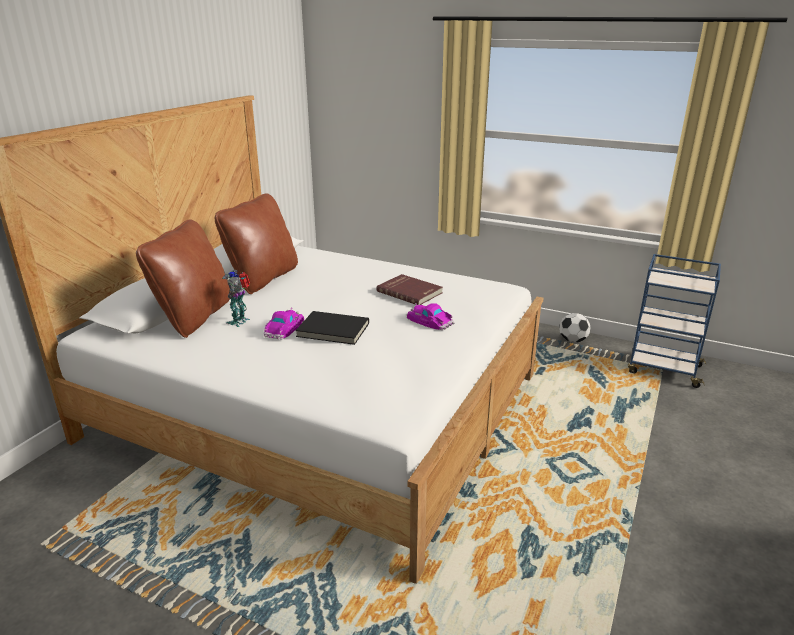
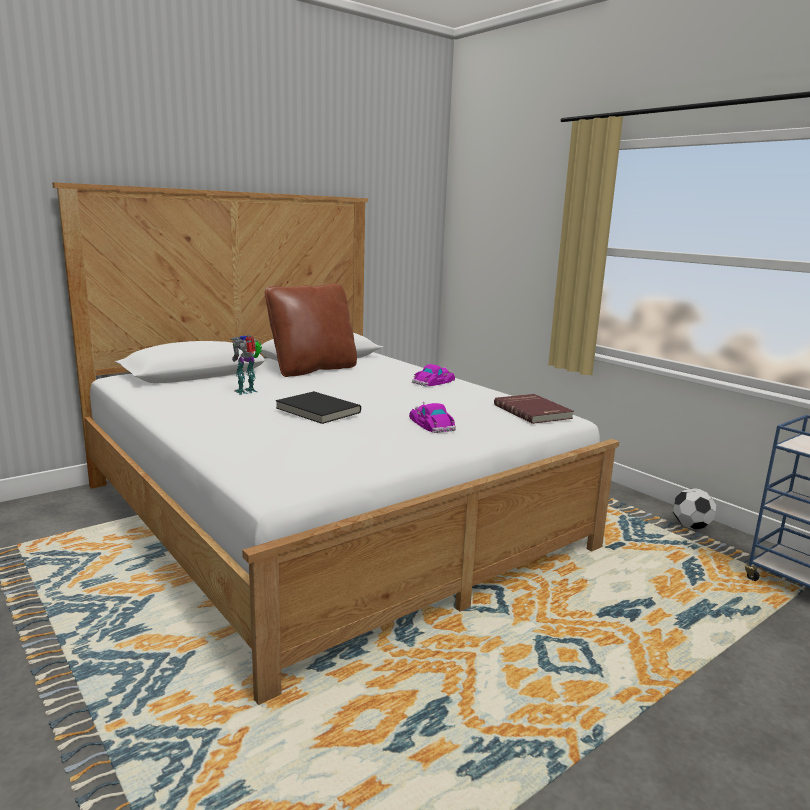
camera: 25 degrees right, 10 degrees down
(194, 317) = (214, 382): brown pillow -> none
(284, 328) = (276, 402): toy car -> toy car (433, 381)
(410, 292) = (444, 400): red book -> red book (533, 411)

